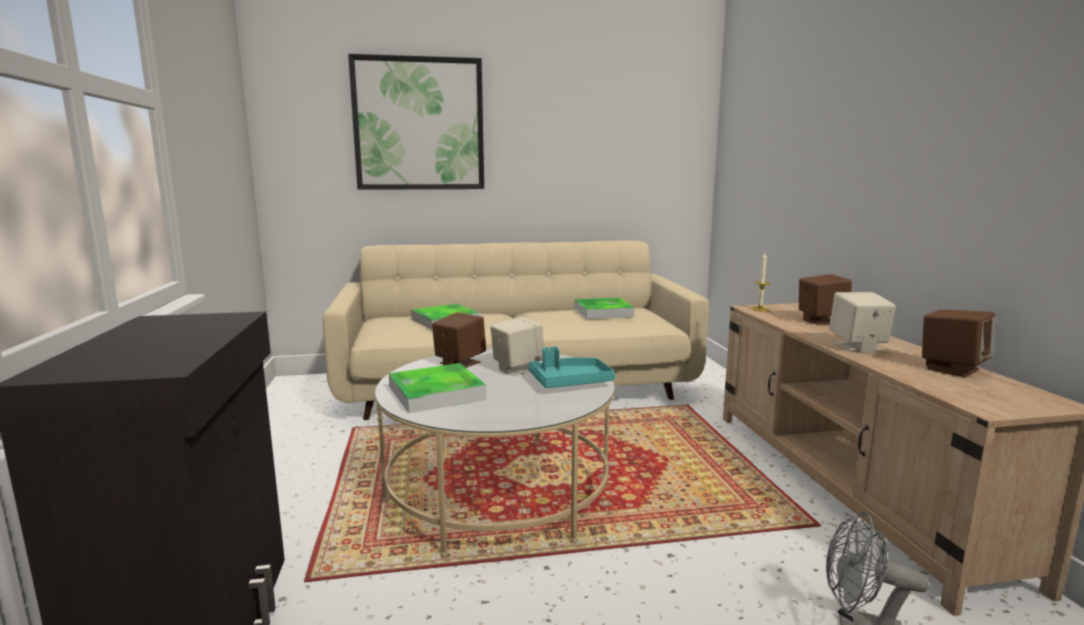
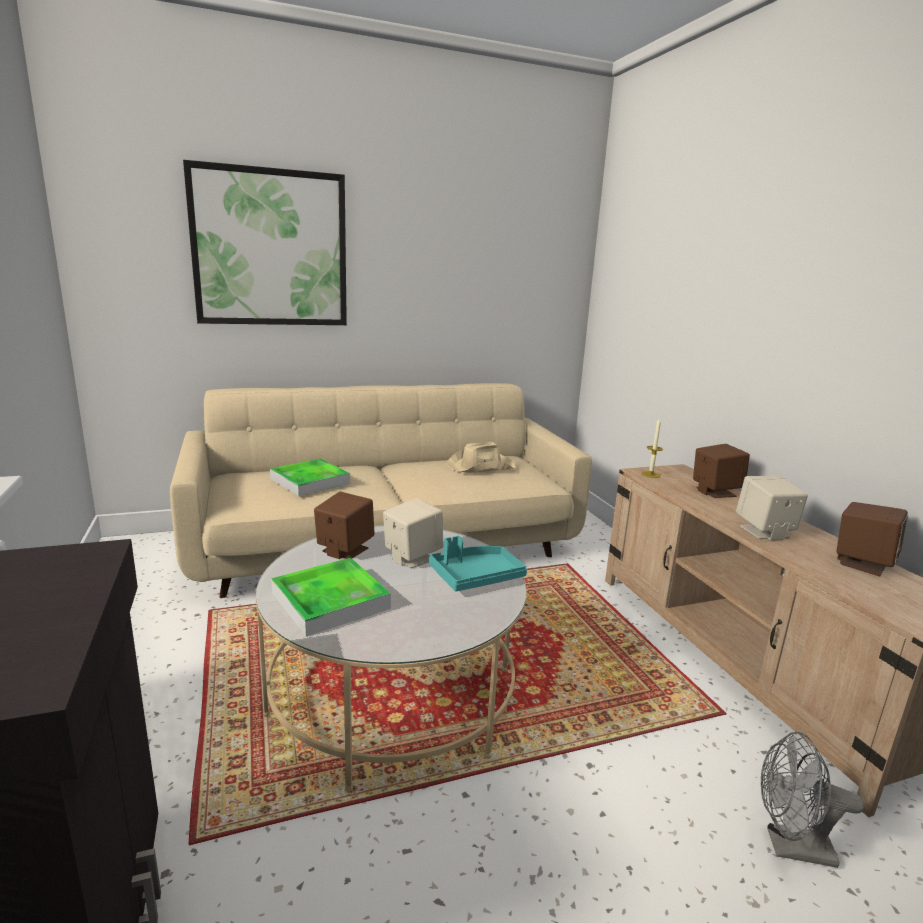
camera: 10 degrees left, 5 degrees up
(603, 312) = (480, 466): tray -> beige hat

